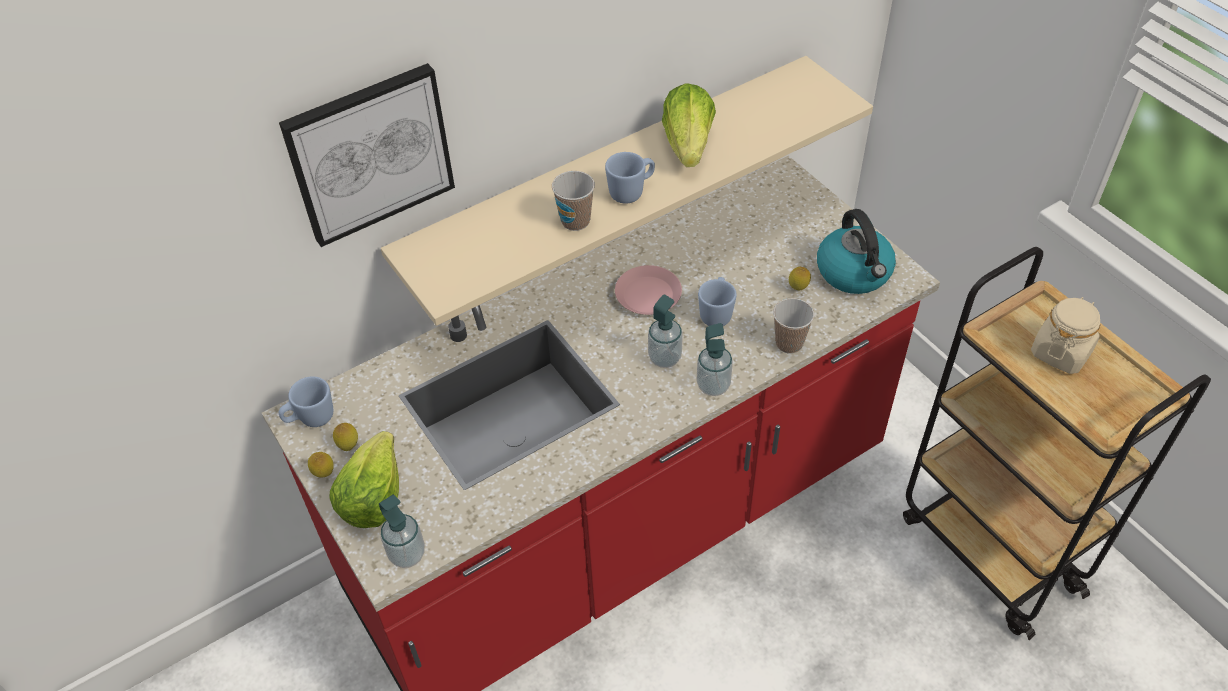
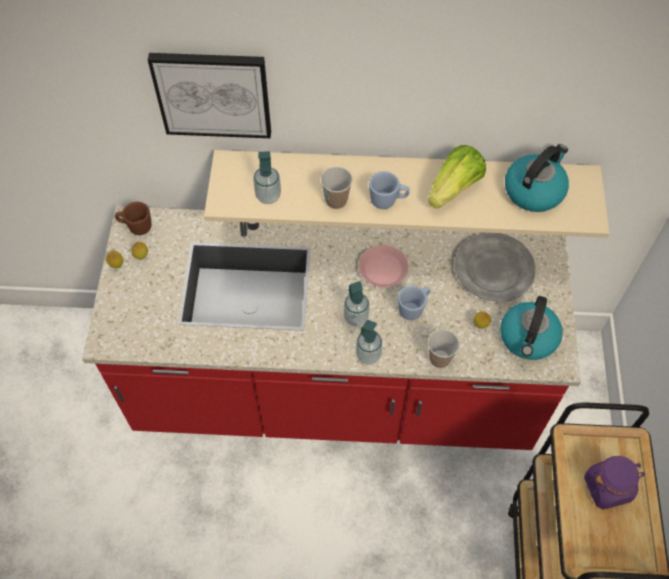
camera: 35 degrees right, 10 degrees up
(311, 419) = (136, 227): blue mug -> brown mug
(372, 496) = (130, 295): lettuce -> none
(407, 554) = (119, 342): soap dispenser -> soap dispenser (268, 196)
(761, 231) = (494, 269): none -> grey plate
(767, 106) = (534, 190): none -> kettle
(1061, 352) = (607, 487): beige jar -> purple jar

